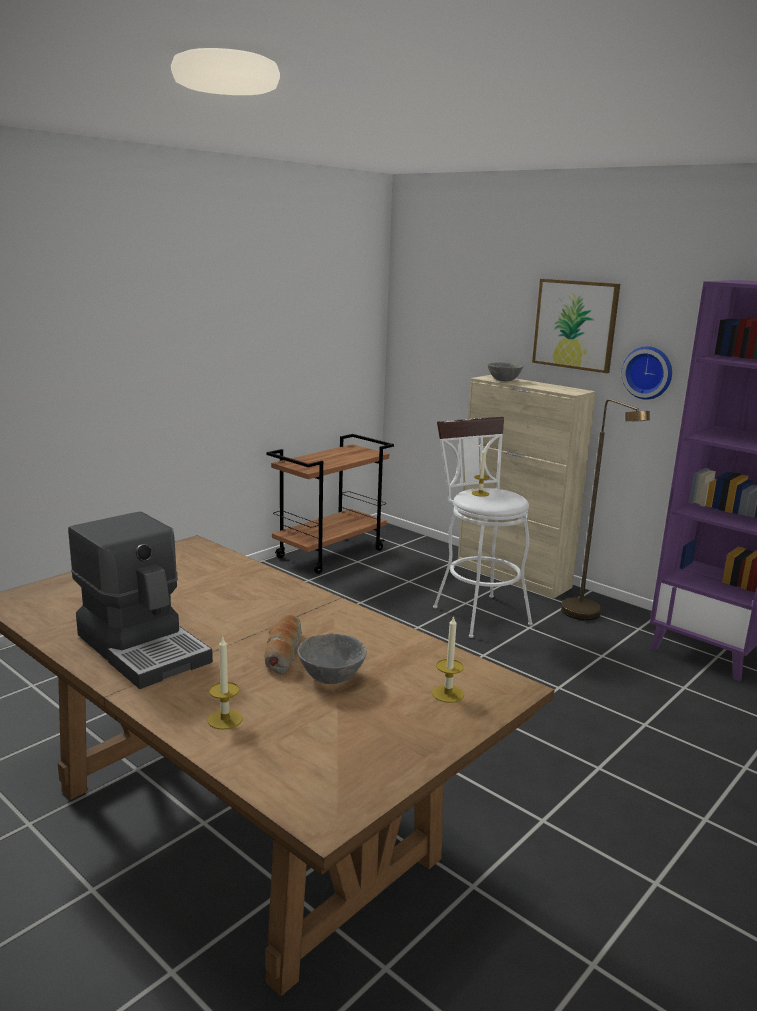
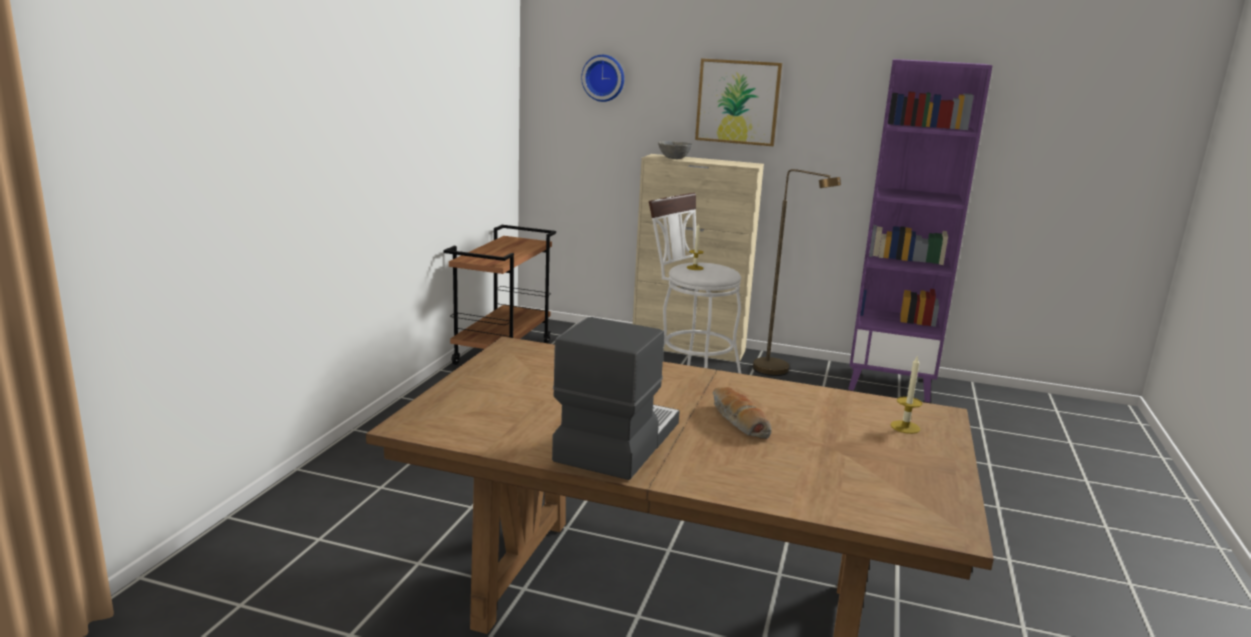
camera: 25 degrees left, 0 degrees up
(144, 647) = (615, 442): coffee machine -> coffee machine turned 90 degrees counterclockwise
(225, 719) = (776, 483): candle -> none
(332, 677) = (806, 433): grey bowl -> none
(648, 372) = (812, 143): wall clock -> wall clock (604, 78)

